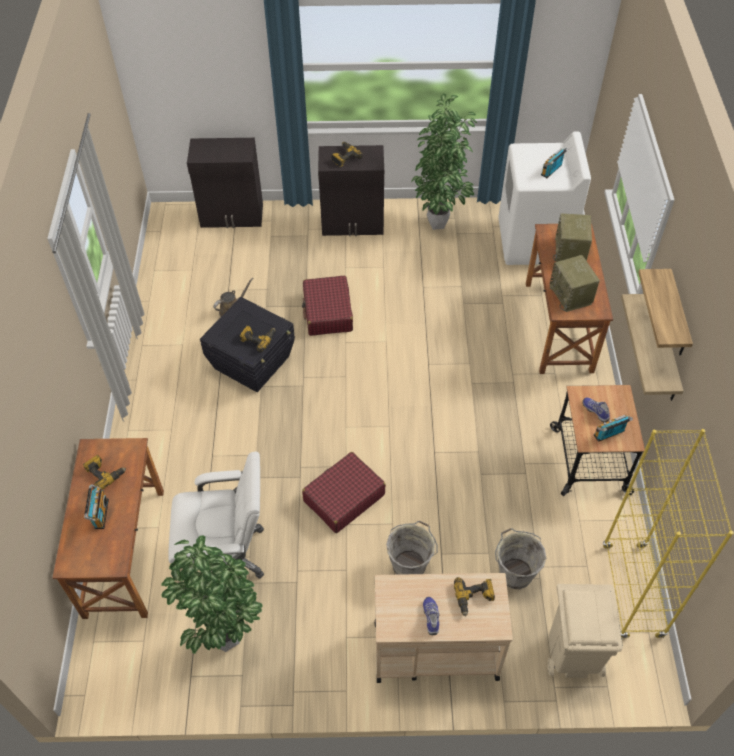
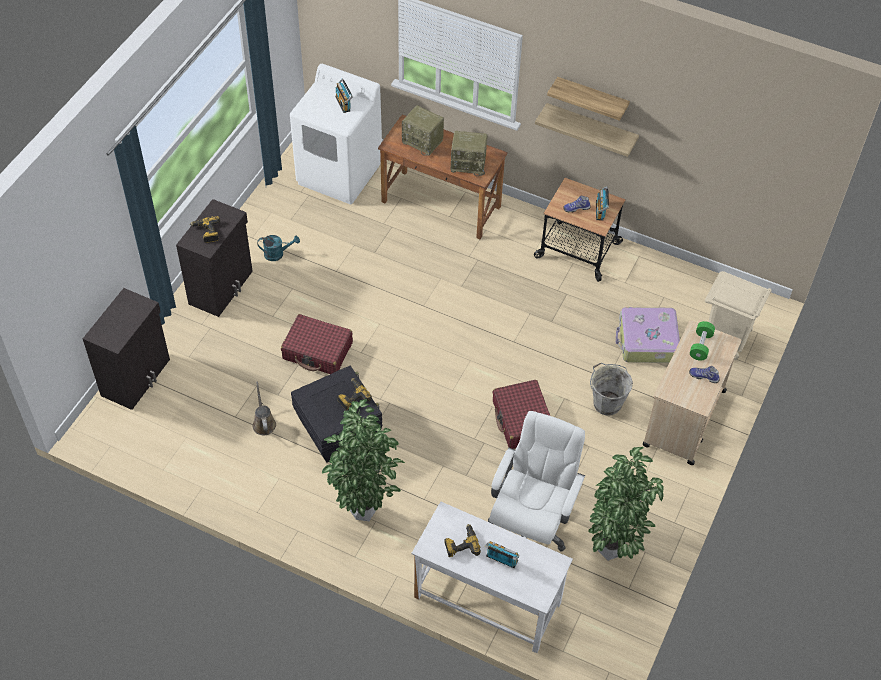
camera: 65 degrees left, 0 degrees up
(124, 552) = (487, 600): brown desk -> white desk
(413, 241) = (277, 254): none -> turquoise watering can
(440, 223) = (270, 225): potted plant -> potted plant (364, 510)
(474, 598) = (700, 346): power drill -> green dumbbell
(515, 573) = (647, 341): grey bucket -> suitcase
(632, 591) = (695, 282): yellow bookcase -> none

